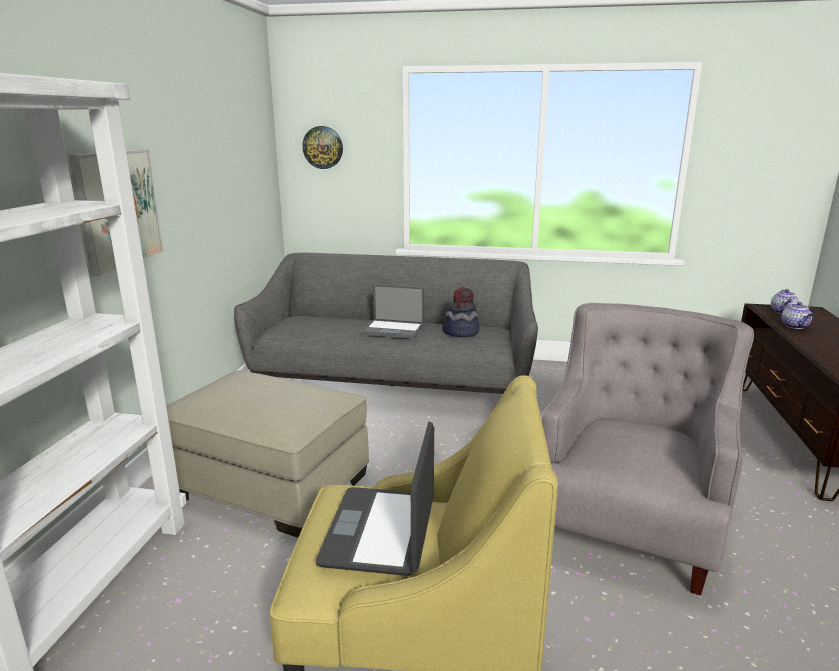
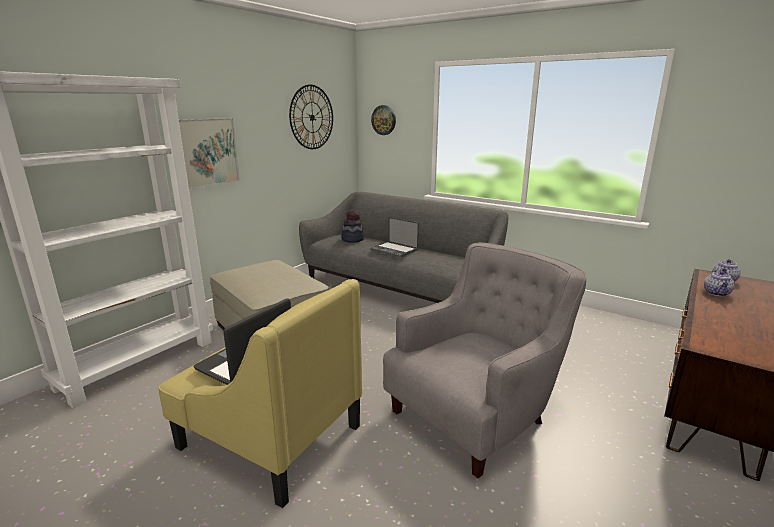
camera: 25 degrees right, 0 degrees up
(232, 145) = (312, 117): none -> wall clock
(461, 332) = (438, 258): hat -> hat (352, 239)

